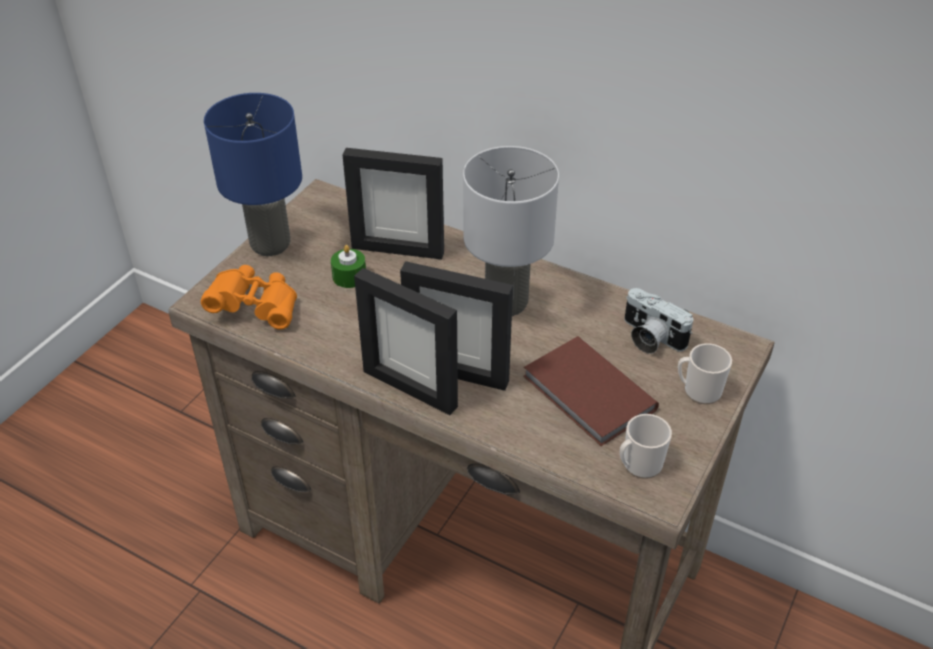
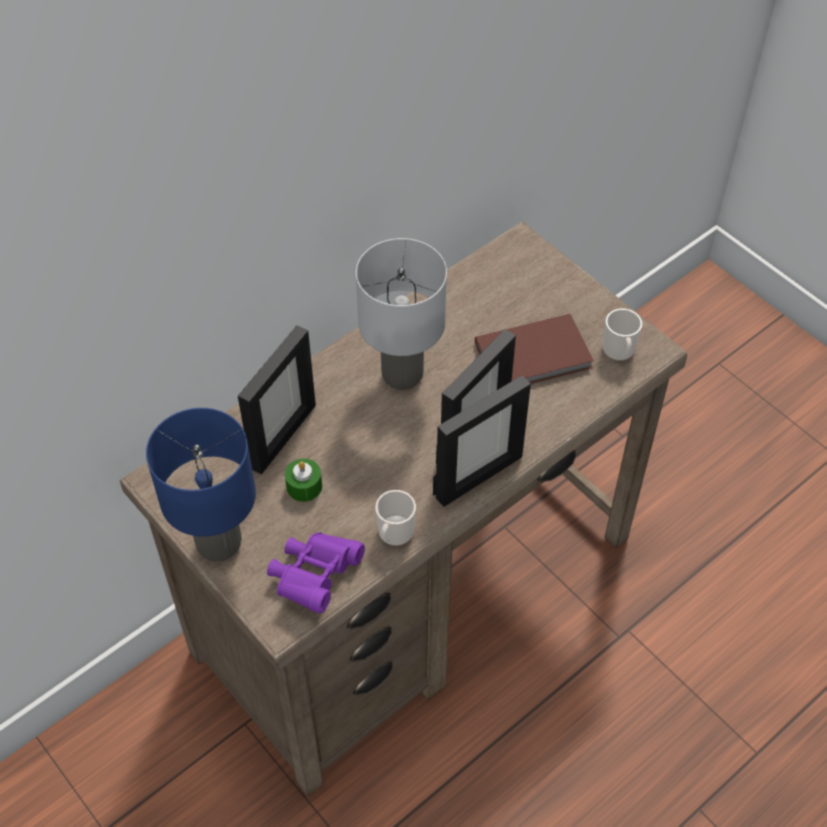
camera: 70 degrees left, 10 degrees up
(256, 308) = (314, 576): orange binoculars -> purple binoculars
(649, 338) = (487, 294): camera -> none
(698, 390) = (557, 287): mug -> mug (394, 534)

